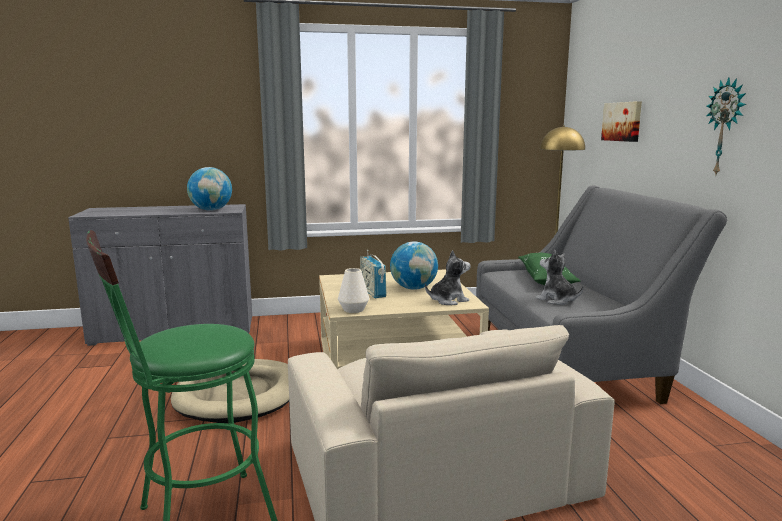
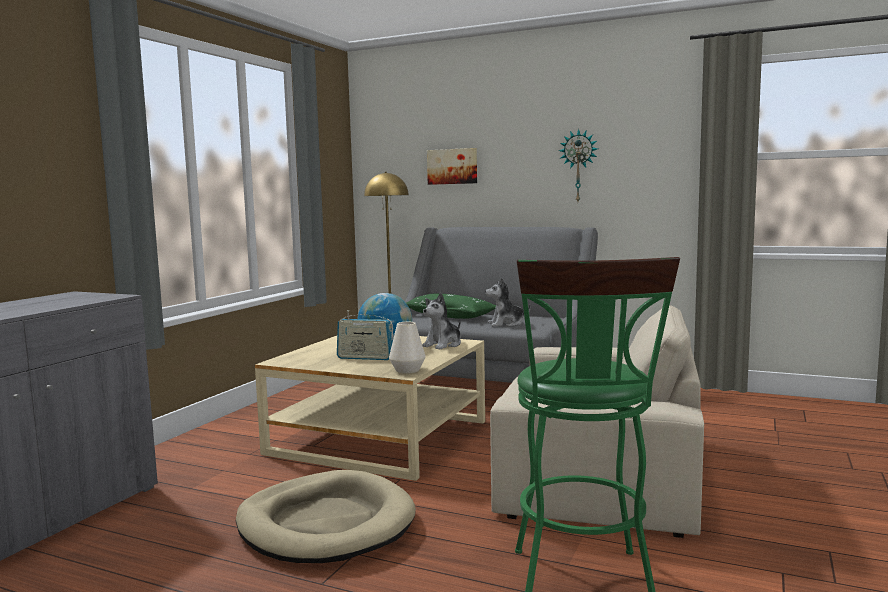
camera: 55 degrees left, 5 degrees down
(211, 210) = (76, 300): globe -> none
(448, 300) = (443, 345): plush toy -> plush toy turned 150 degrees counterclockwise

